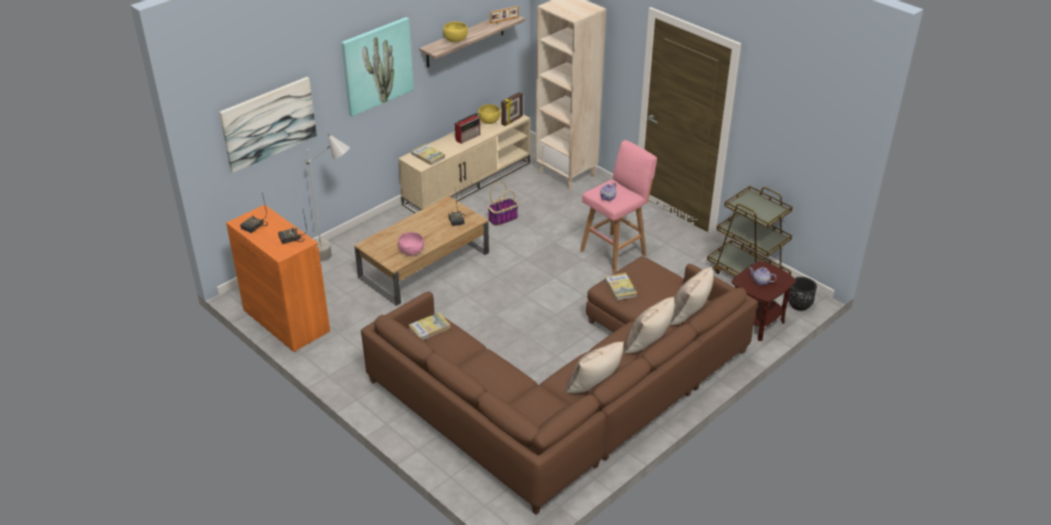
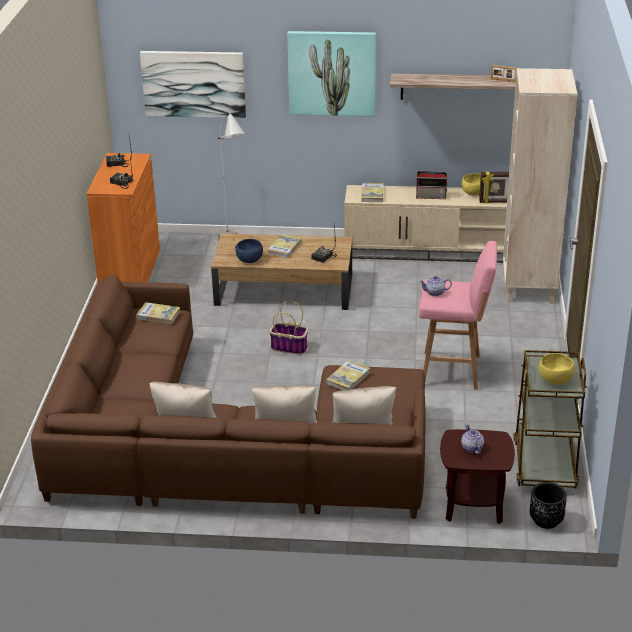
camera: 50 degrees right, 5 degrees down
(411, 251) = (249, 259): pink bowl -> blue bowl
(419, 229) = (284, 248): none -> book
(456, 40) = (433, 79): yellow bowl -> yellow bowl (555, 379)
(503, 218) = (407, 292): basket -> basket (290, 347)

